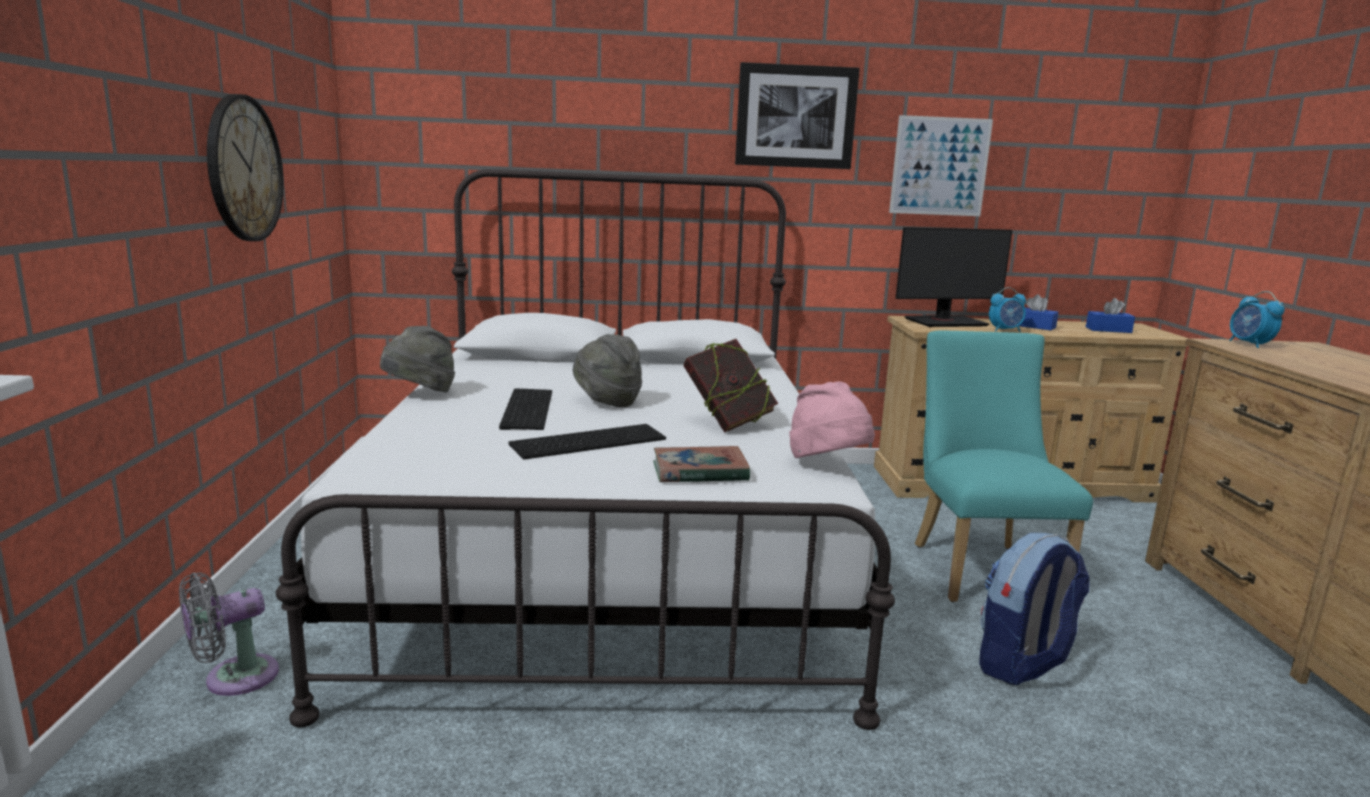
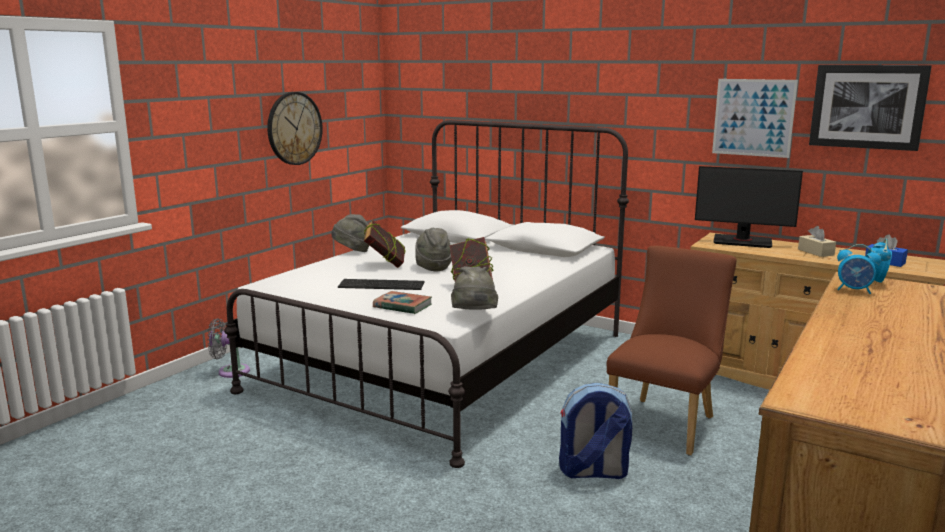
camera: 35 degrees right, 0 degrees up
(525, 408) = (385, 265): keyboard -> book
(795, 117) = (641, 82): picture -> picture (867, 106)
(828, 465) = (474, 315): pink hat -> grey hat
(980, 567) = (665, 422): turquoise chair -> brown chair
(1005, 330) = (774, 252): alarm clock -> alarm clock (854, 290)
(1033, 326) = (815, 252): blue tissue box -> beige tissue box

